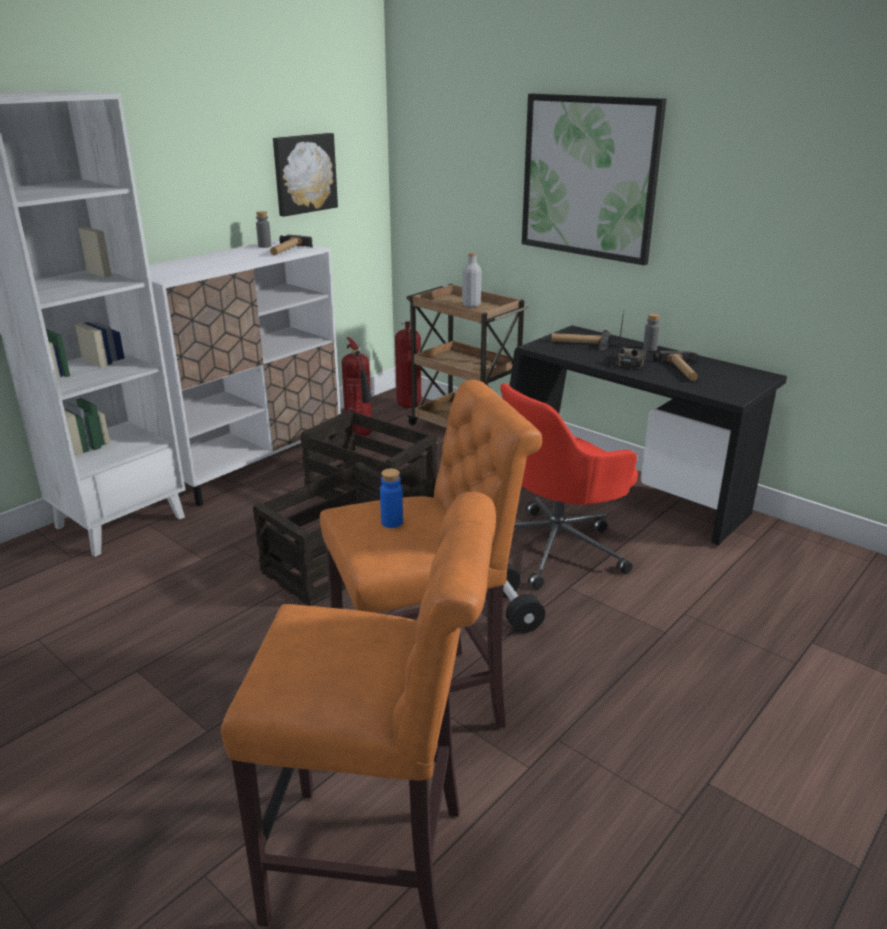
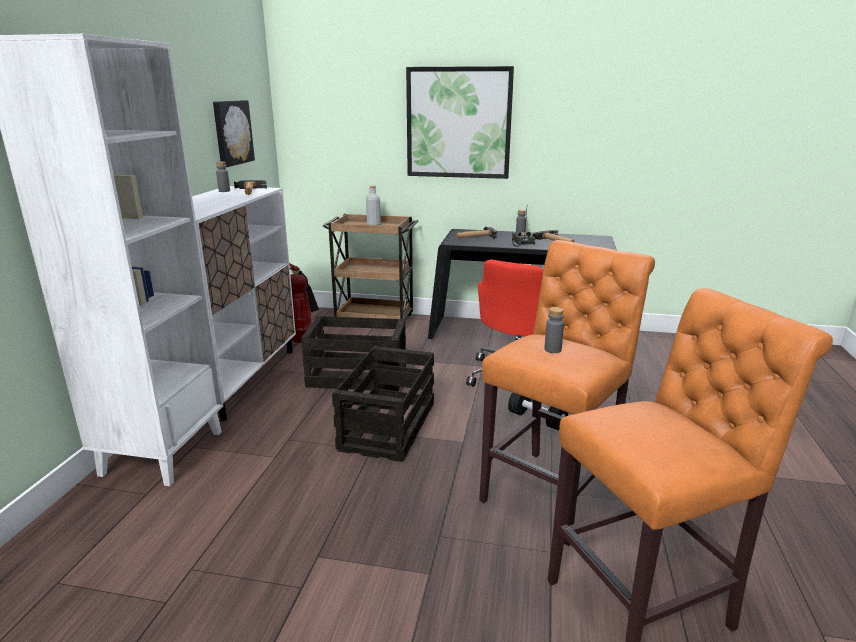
camera: 30 degrees left, 5 degrees down
(392, 522) = (552, 349): blue bottle -> grey bottle
(408, 404) = (315, 314): fire extinguisher -> none

